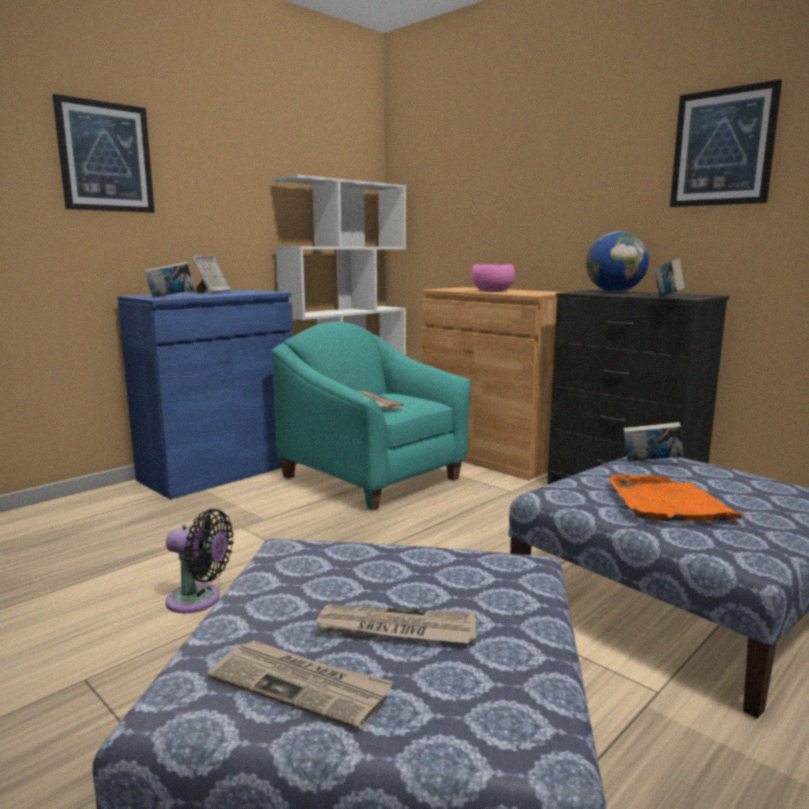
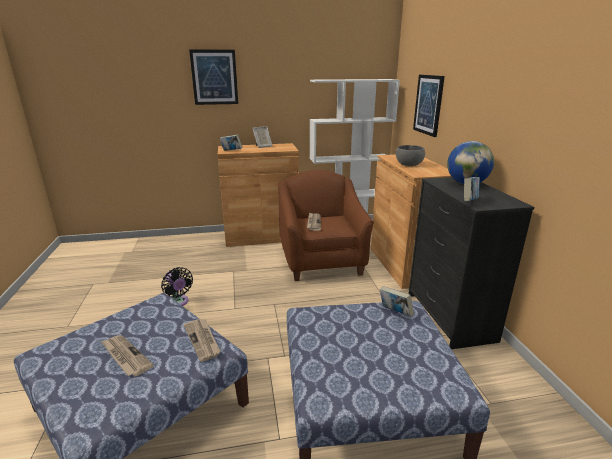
camera: 35 degrees right, 10 degrees up
(220, 471) = (261, 236): blue cabinet -> brown cabinet
(301, 686) = (69, 364): newspaper -> newspaper (203, 340)
(373, 478) = (321, 260): turquoise armchair -> brown armchair
(492, 291) = (409, 164): pink bowl -> grey bowl
(668, 504) = (345, 345): orange tray -> none
(723, 147) = (555, 86): picture -> picture (428, 104)

